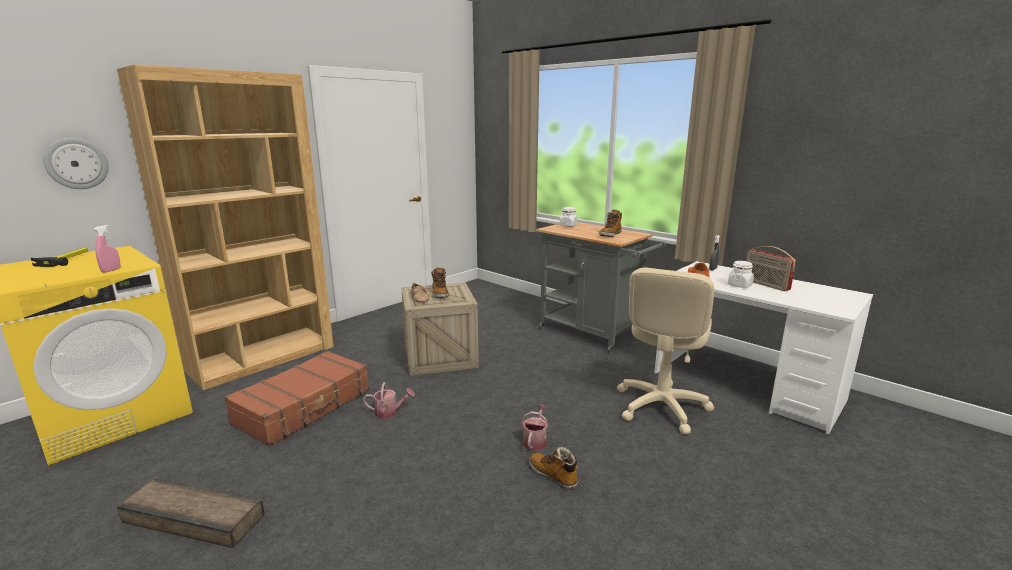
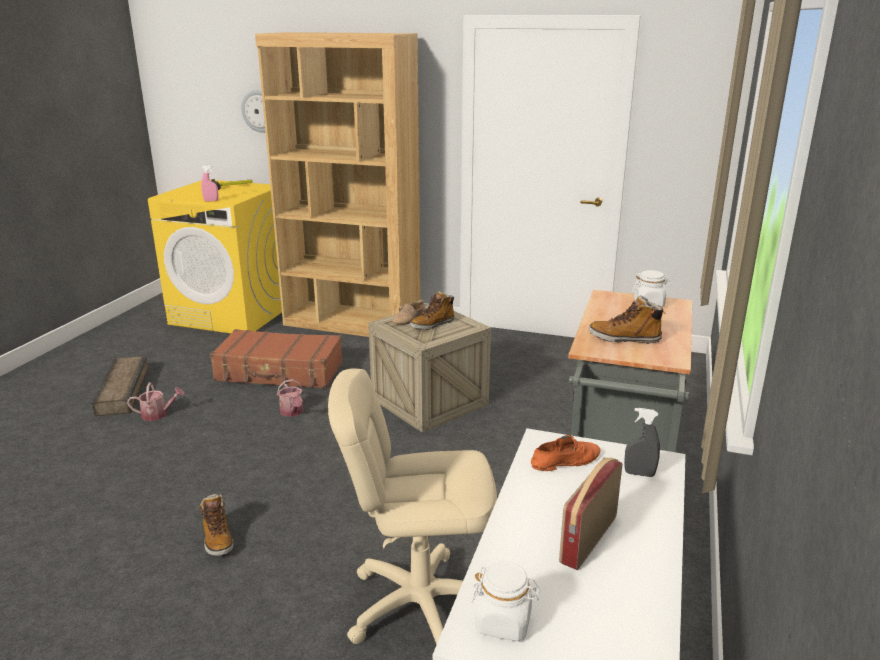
camera: 65 degrees right, 5 degrees up
(535, 440) = (280, 512): watering can -> watering can (158, 414)
(553, 475) = (217, 539): boot -> boot turned 135 degrees clockwise
(739, 285) = (553, 507): white jar -> white jar (504, 622)

